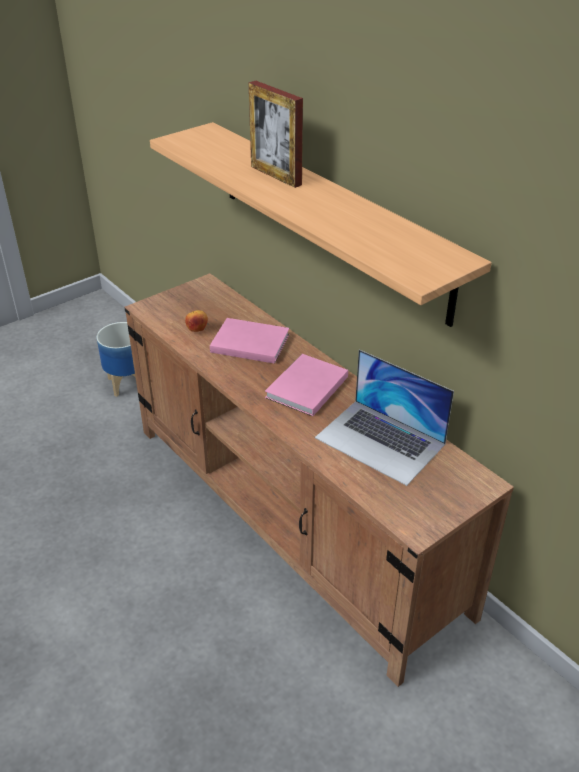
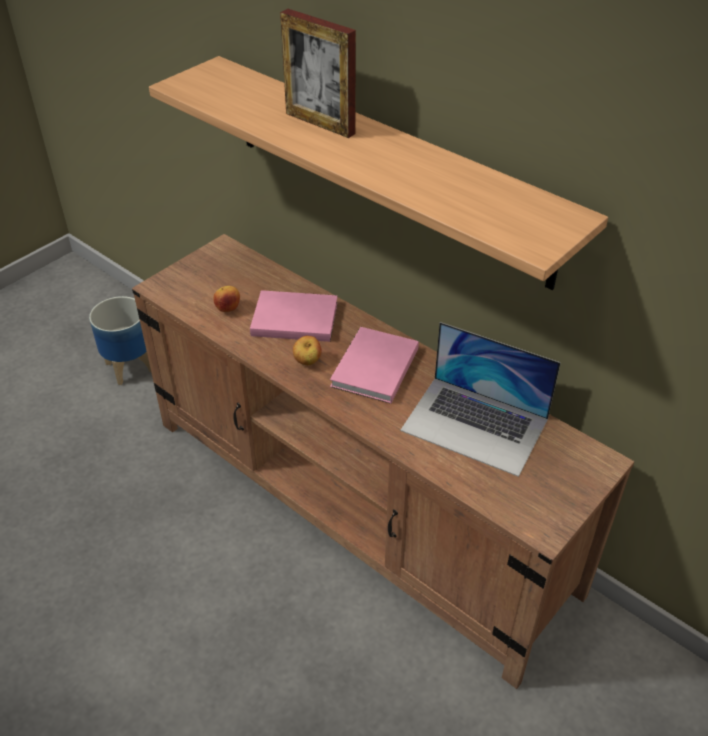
camera: 10 degrees left, 5 degrees up
(251, 377) = (307, 362): none -> apple

